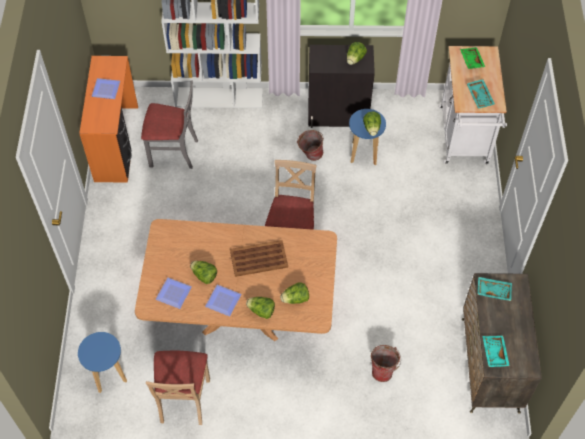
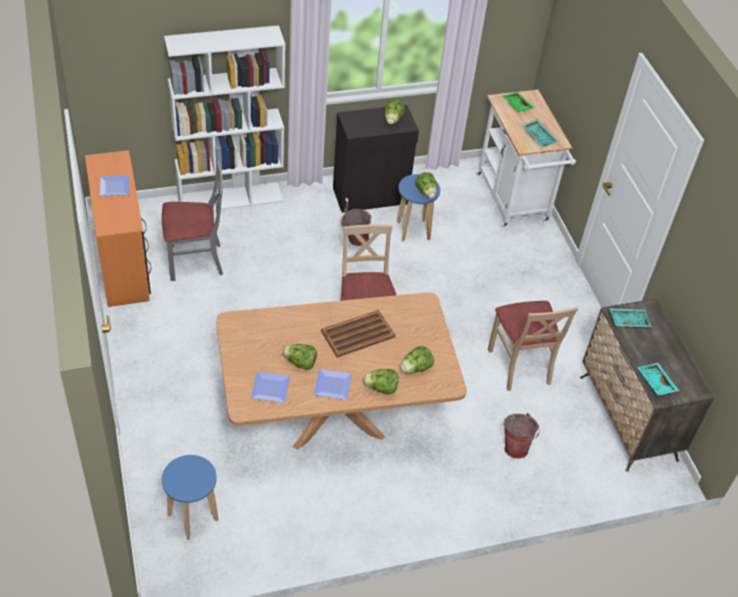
camera: 20 degrees left, 10 degrees down
(183, 400) = (295, 526): beige chair -> beige chair (520, 366)

